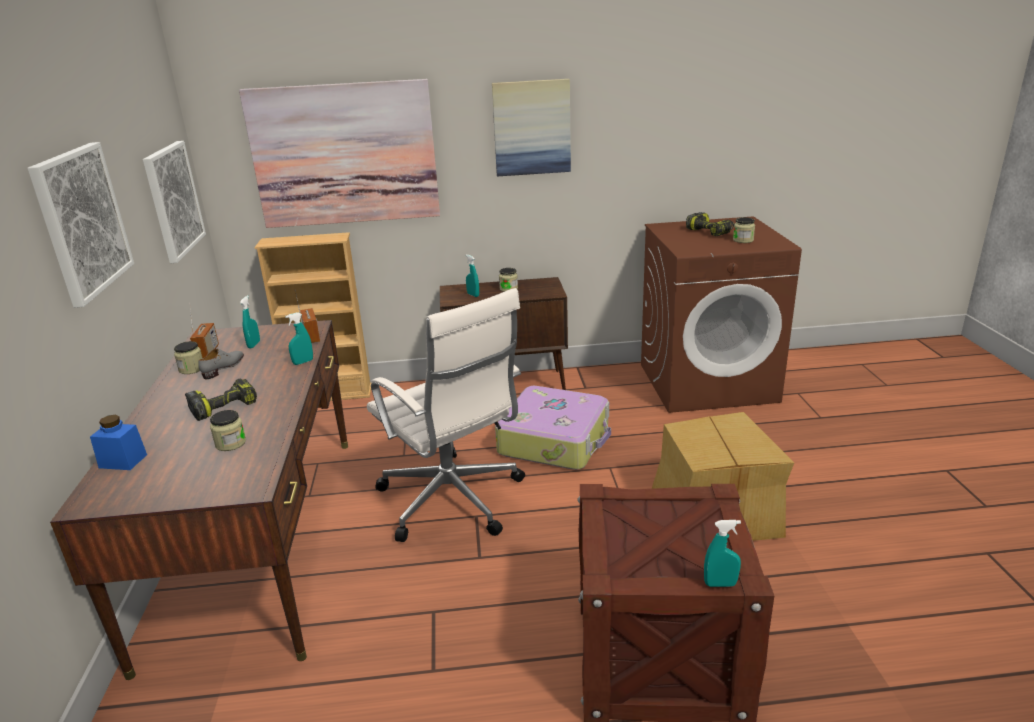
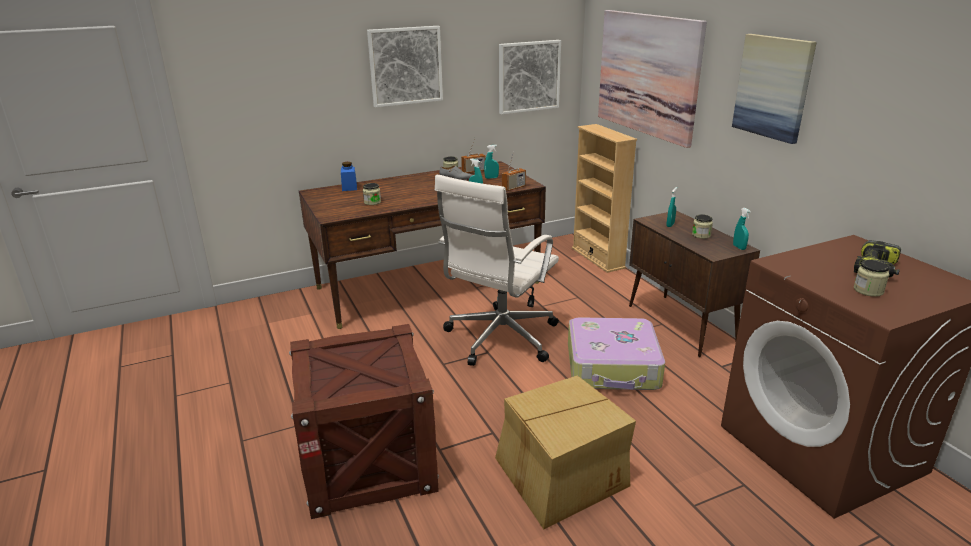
camera: 70 degrees right, 0 degrees up
(224, 406) = (411, 191): power drill -> none
(720, 584) = (302, 390): turquoise spray bottle -> turquoise spray bottle (739, 247)

